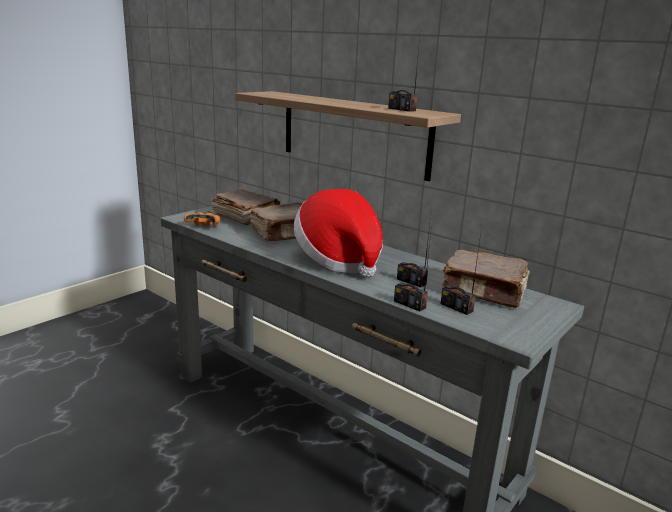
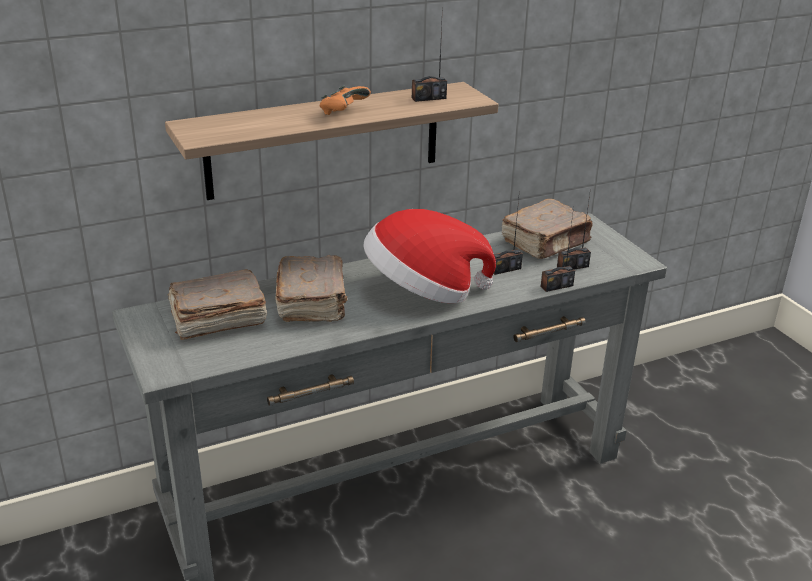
camera: 65 degrees left, 10 degrees up
(204, 227) = (233, 359): orange game controller -> orange game controller (343, 112)

